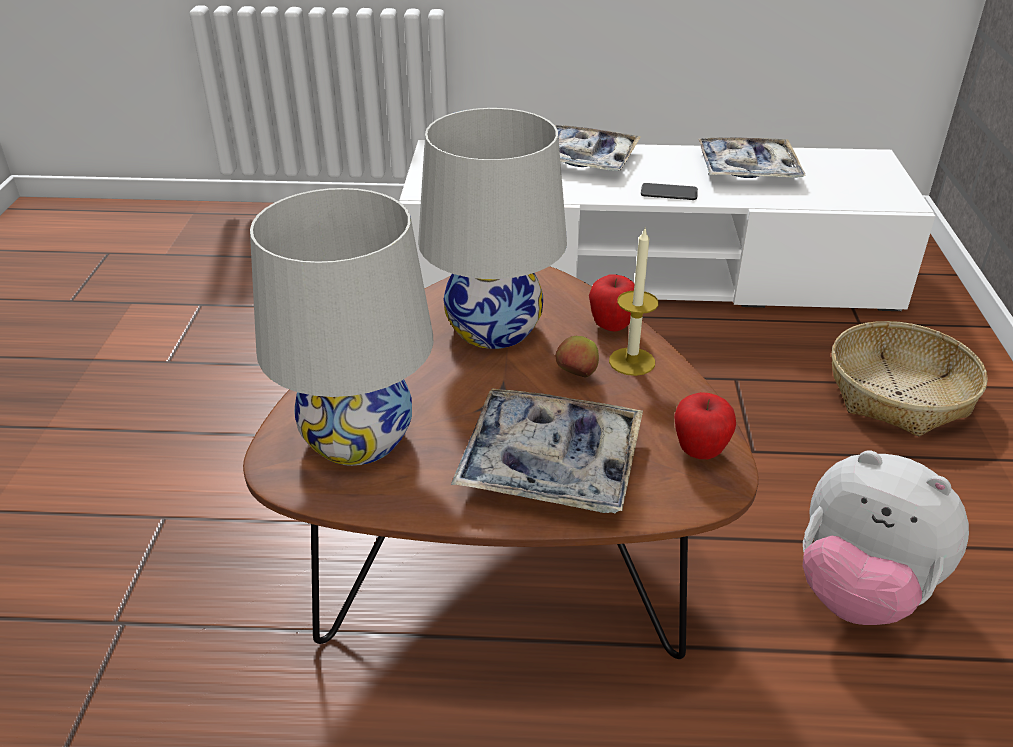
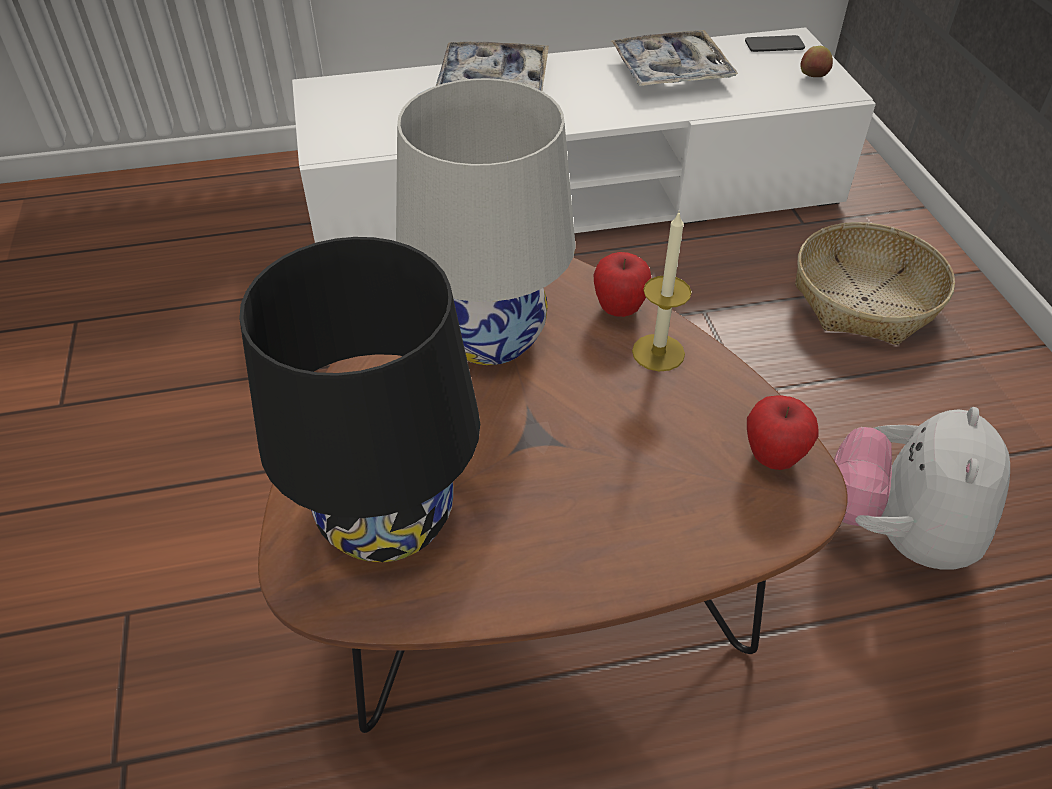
camera: 15 degrees left, 10 degrees up
(357, 438) = (387, 521): white table lamp -> black table lamp
(549, 463) = (620, 508): tray -> none
(577, 375) = (605, 382): apple -> apple (813, 77)
(669, 193) = (599, 113): phone -> phone (774, 45)
(861, 591) = (896, 532): plush toy -> plush toy turned 90 degrees clockwise

